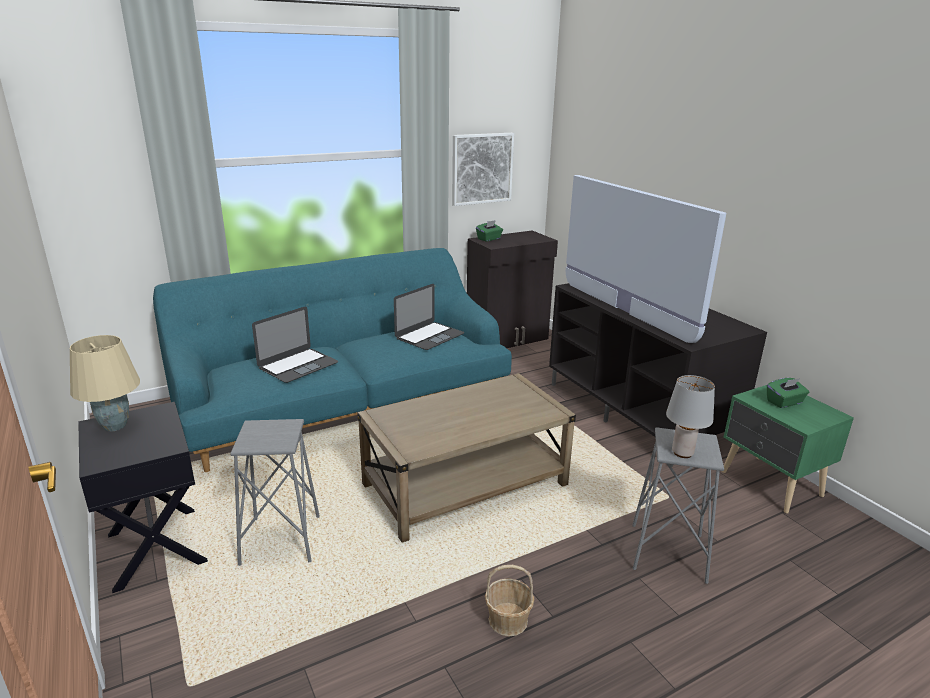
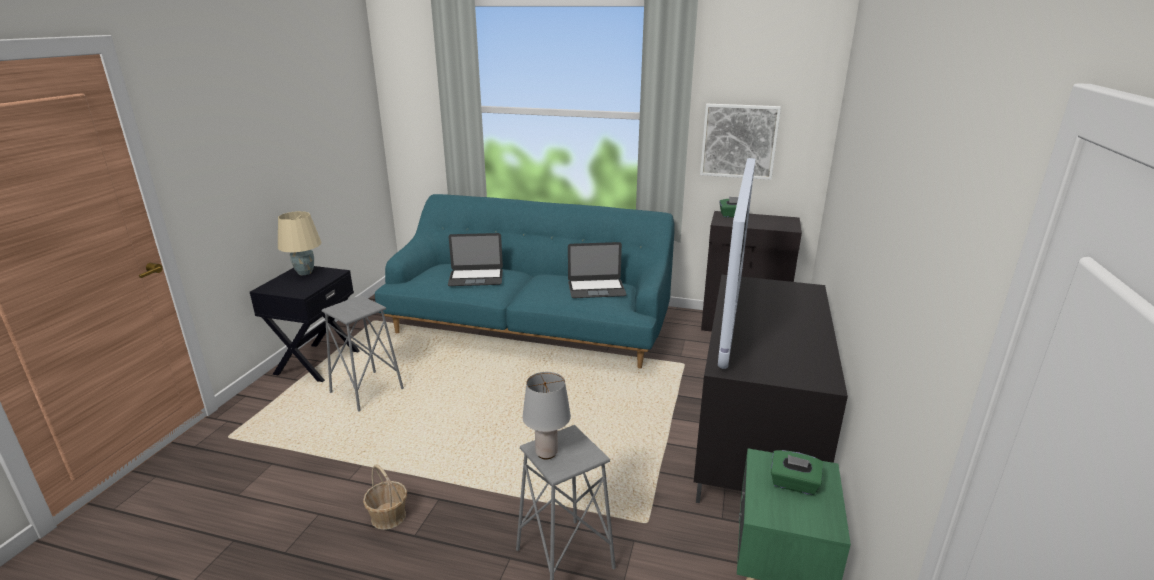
camera: 45 degrees right, 0 degrees up
(465, 484) = (512, 419): beige coffee table -> none

